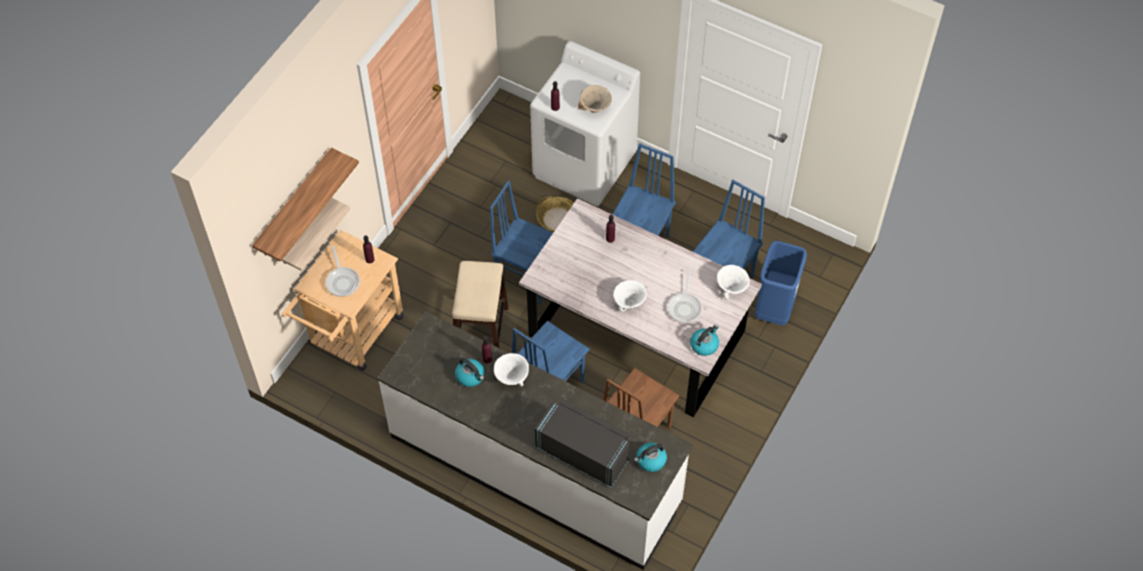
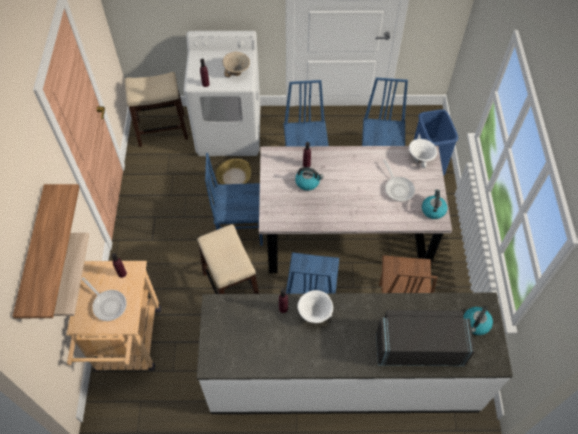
camera: 30 degrees left, 0 degrees up
(470, 376) = (279, 331): kettle -> kettle (308, 182)
(514, 130) = (162, 130): none -> stool
(629, 303) = (355, 205): white bowl -> none

